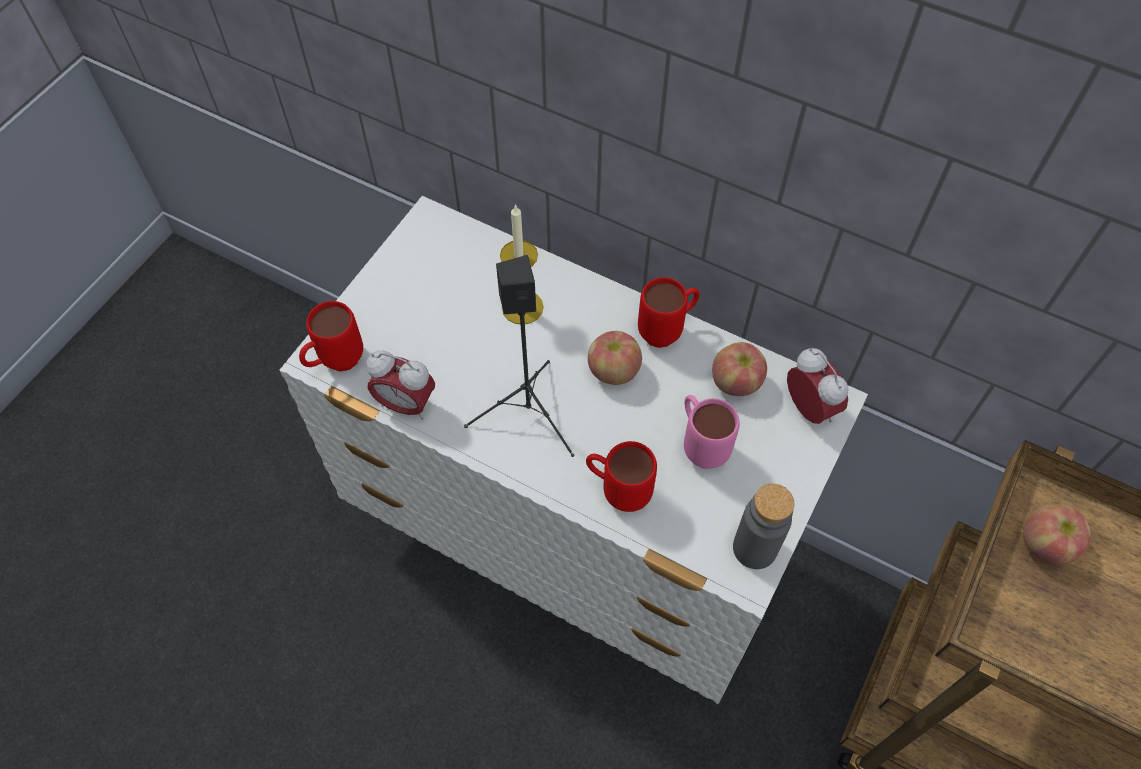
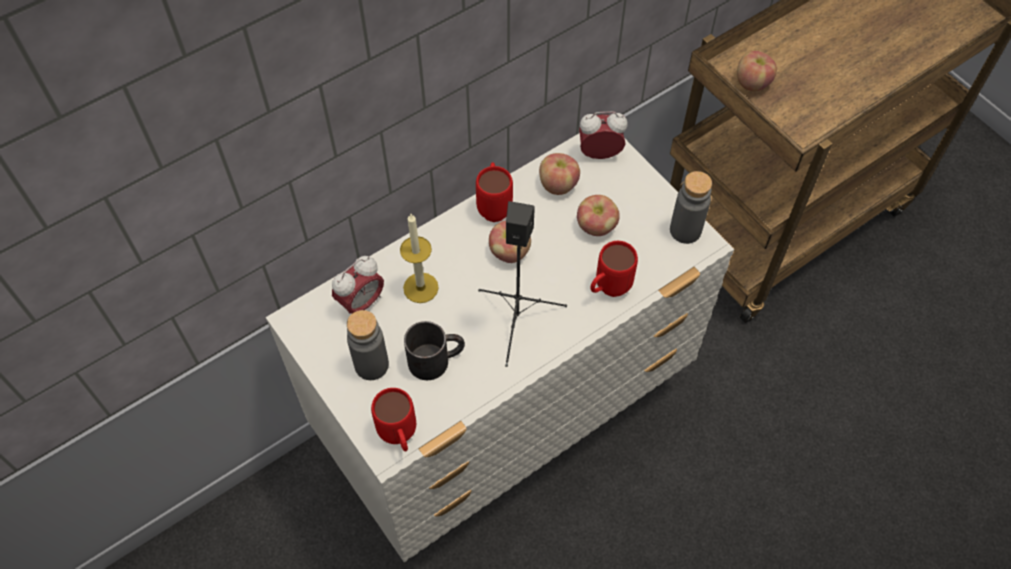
camera: 65 degrees left, 0 degrees up
(406, 404) = (465, 399): alarm clock -> alarm clock (361, 303)
(408, 304) = (371, 365): none -> grey bottle
(441, 358) = (436, 360): none -> black mug
(700, 445) = (596, 226): pink mug -> apple

